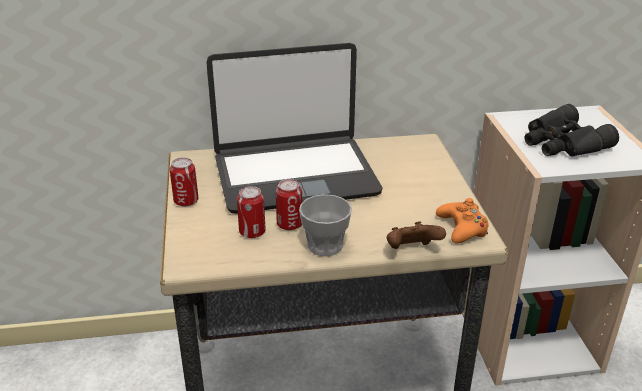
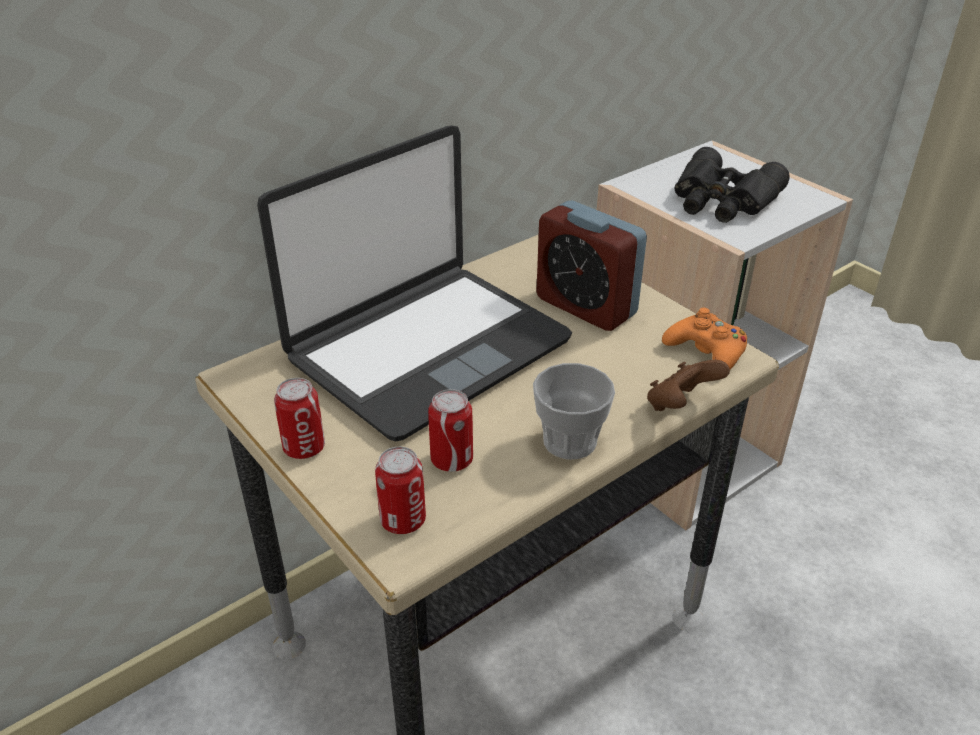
camera: 30 degrees left, 5 degrees up
(289, 224) = (492, 428): can -> can (403, 520)
(411, 181) = (586, 306): none -> alarm clock

